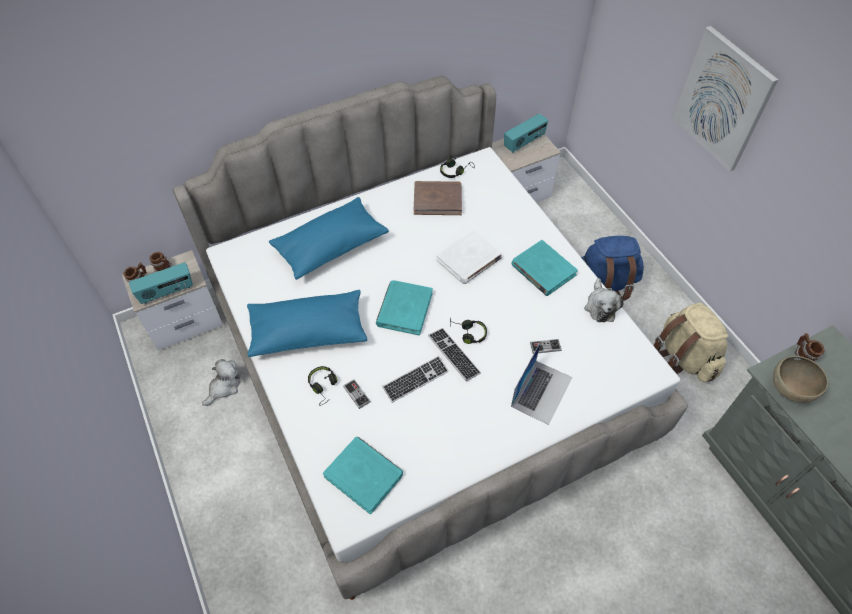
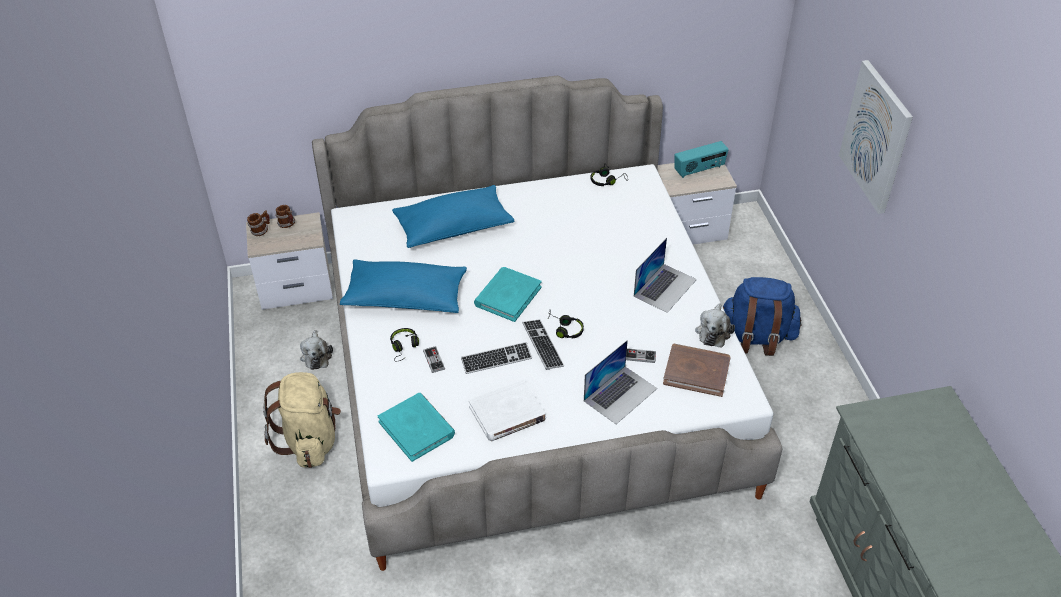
camera: 15 degrees right, 10 degrees down
(166, 292) = (283, 245): radio -> none
(224, 387) = (316, 355): plush toy -> plush toy turned 120 degrees clockwise
(437, 200) = (578, 204): brown book -> brown book (696, 372)
(469, 260) = (590, 264): white book -> white book (507, 414)
(543, 270) = (665, 287): turquoise book -> laptop
(684, 357) = (822, 426): beige backpack -> beige backpack (310, 440)
(789, 390) = (873, 434): brown bowl -> none
(802, 356) = (902, 406): mug -> none

